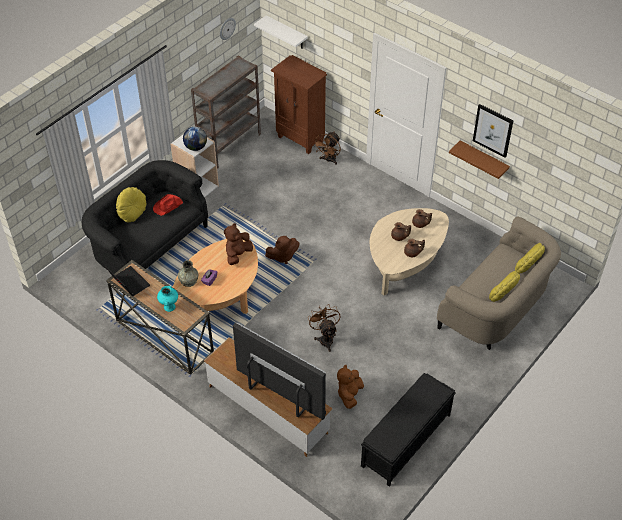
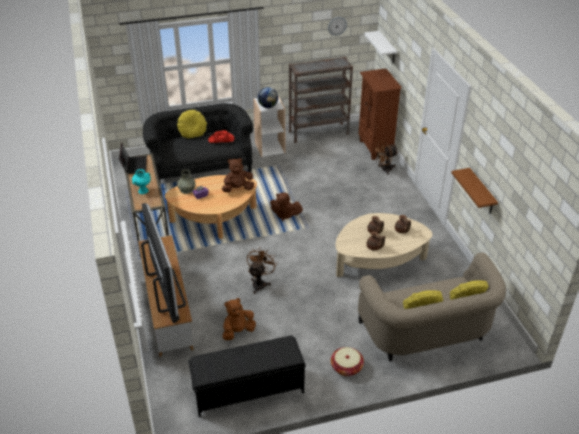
camera: 35 degrees right, 10 degrees down
(462, 374) = (346, 367): none -> basket
(493, 130) = (491, 159): picture -> none

